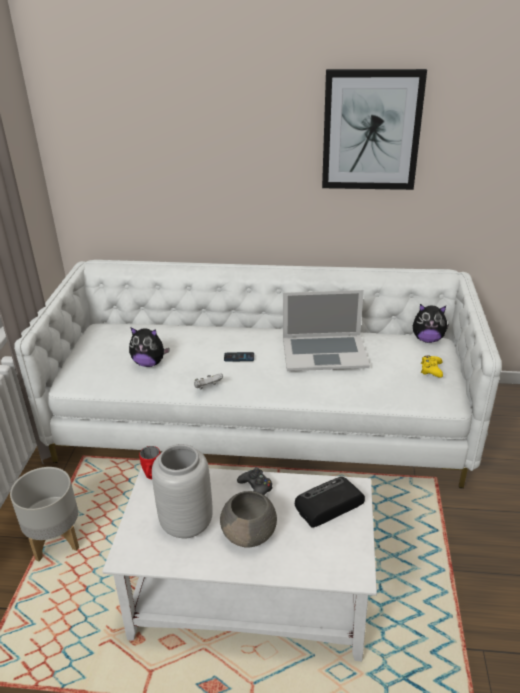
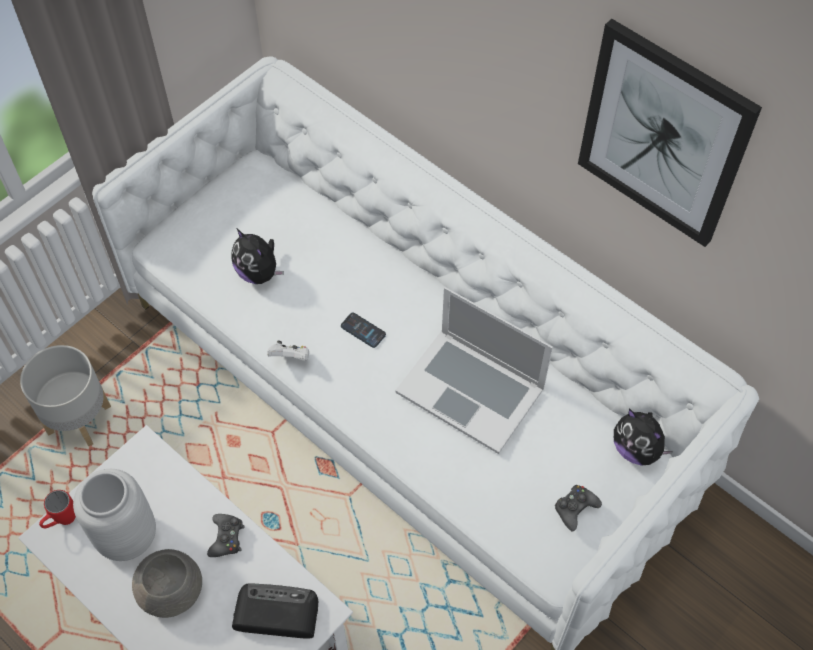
camera: 35 degrees right, 25 degrees up
(152, 478) = (140, 452): red mug -> red mug (62, 521)
(431, 369) = (575, 508): yellow game controller -> black game controller

